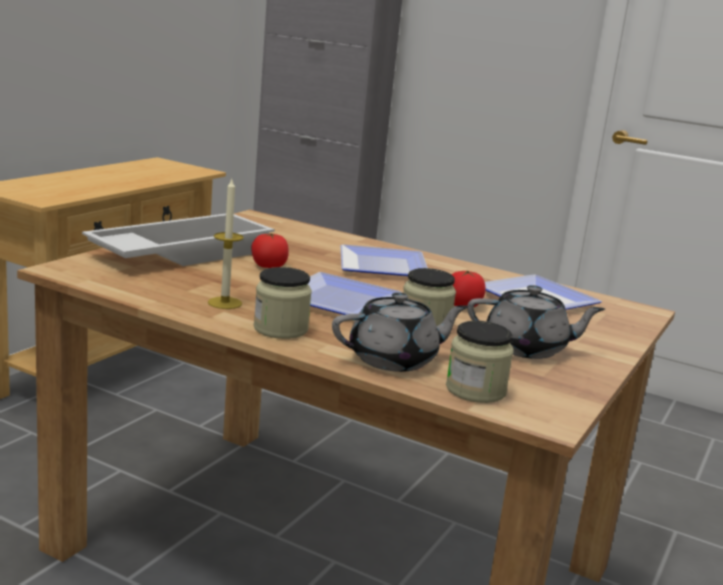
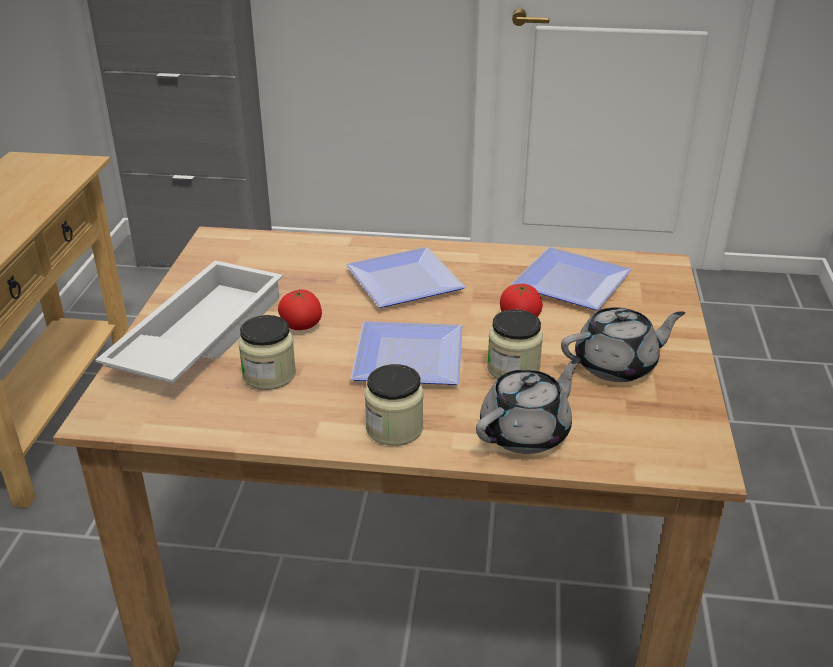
camera: 20 degrees left, 15 degrees up
(225, 303) = (310, 407): candle -> none
(475, 390) = (622, 448): jar -> jar (269, 375)

